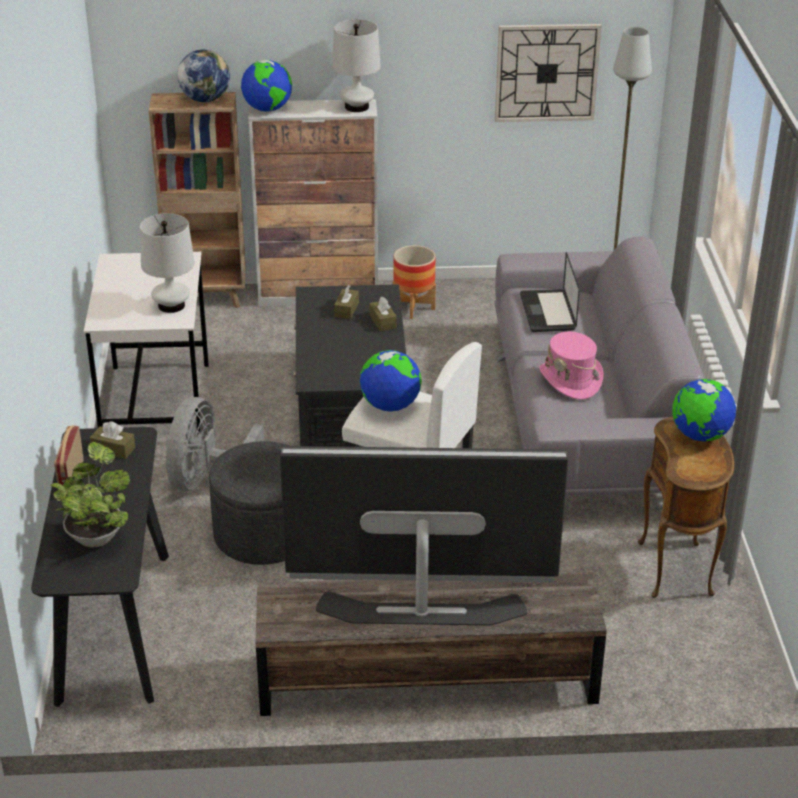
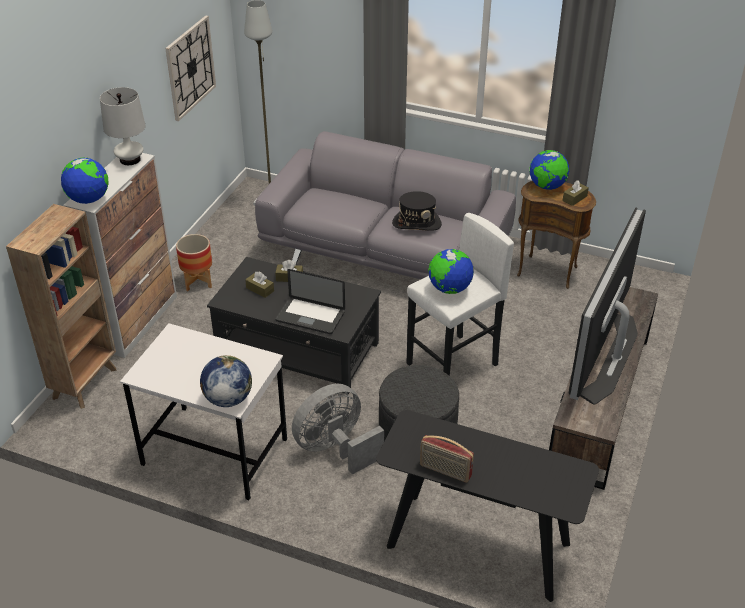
camera: 65 degrees left, 5 degrees up
(96, 535) = (525, 472): potted plant -> none
(113, 449) = (418, 438): brown tissue box -> brown tissue box (574, 198)
(171, 305) = (240, 358): white table lamp -> none
(205, 99) = (52, 221): globe -> globe (228, 399)
(207, 481) = (335, 449): grey fan -> grey fan turned 105 degrees clockwise
(547, 312) = (334, 207): laptop -> laptop (310, 316)
(570, 380) = (417, 223): pink hat -> black hat

